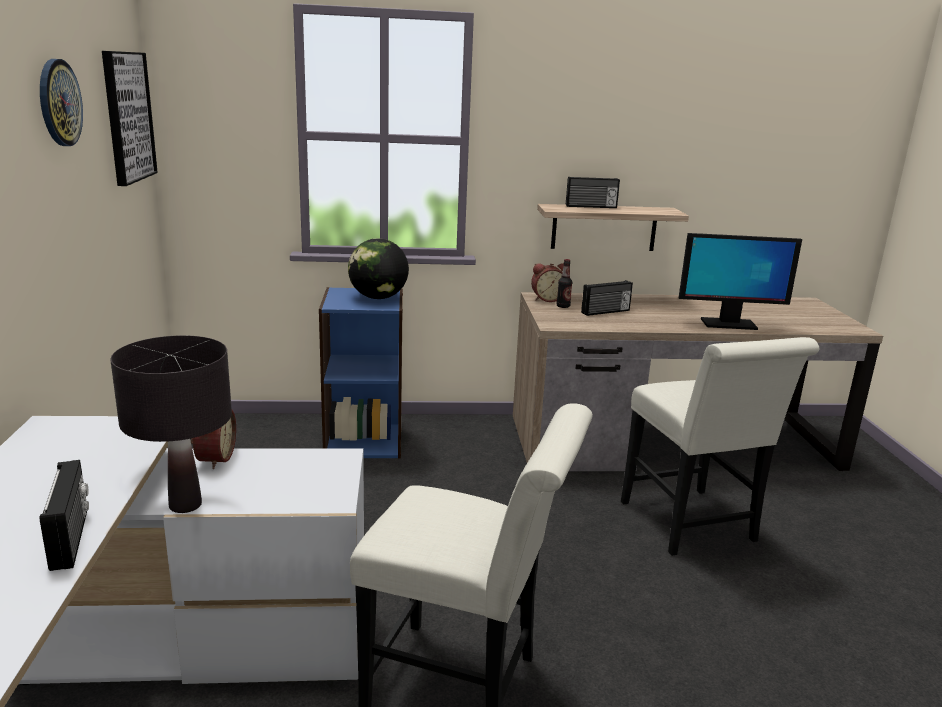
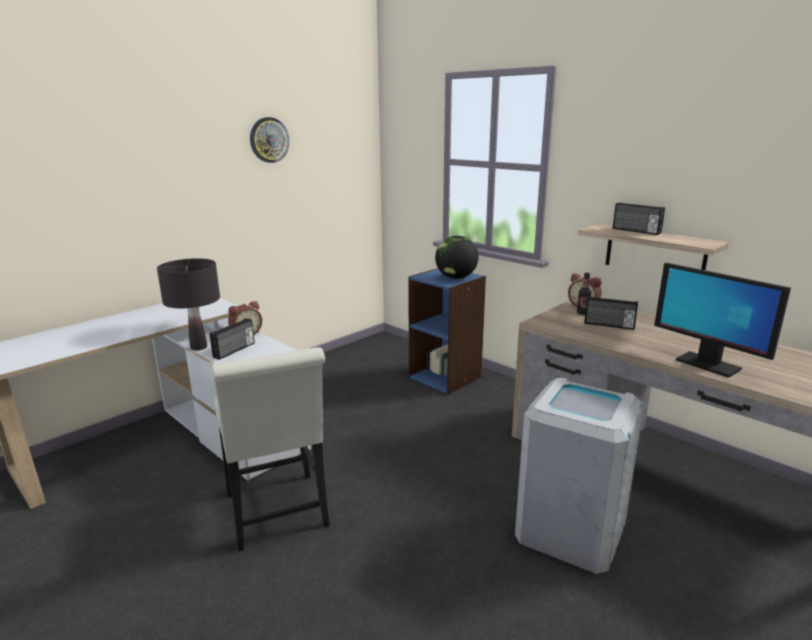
camera: 50 degrees right, 0 degrees up
(72, 538) = (121, 336): radio -> radio (235, 350)
(127, 117) = (347, 148): picture -> none
(692, 526) = (570, 529): white chair -> grey trash can

